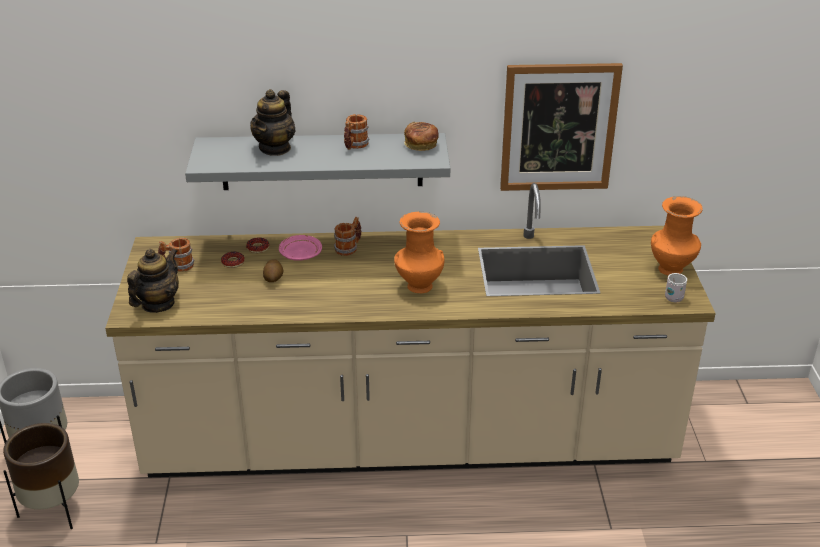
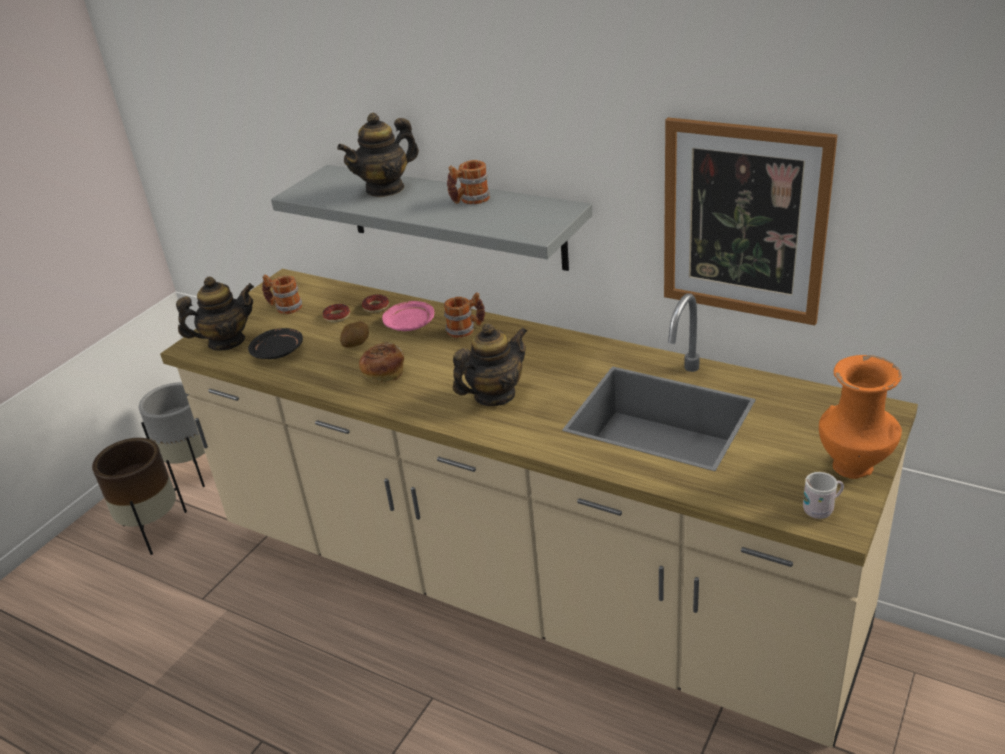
camera: 35 degrees right, 0 degrees up
(214, 300) = (278, 352): none -> black plate
(418, 286) = (494, 395): orange vase -> teapot
(421, 145) = (544, 213): bread -> bread (383, 373)

